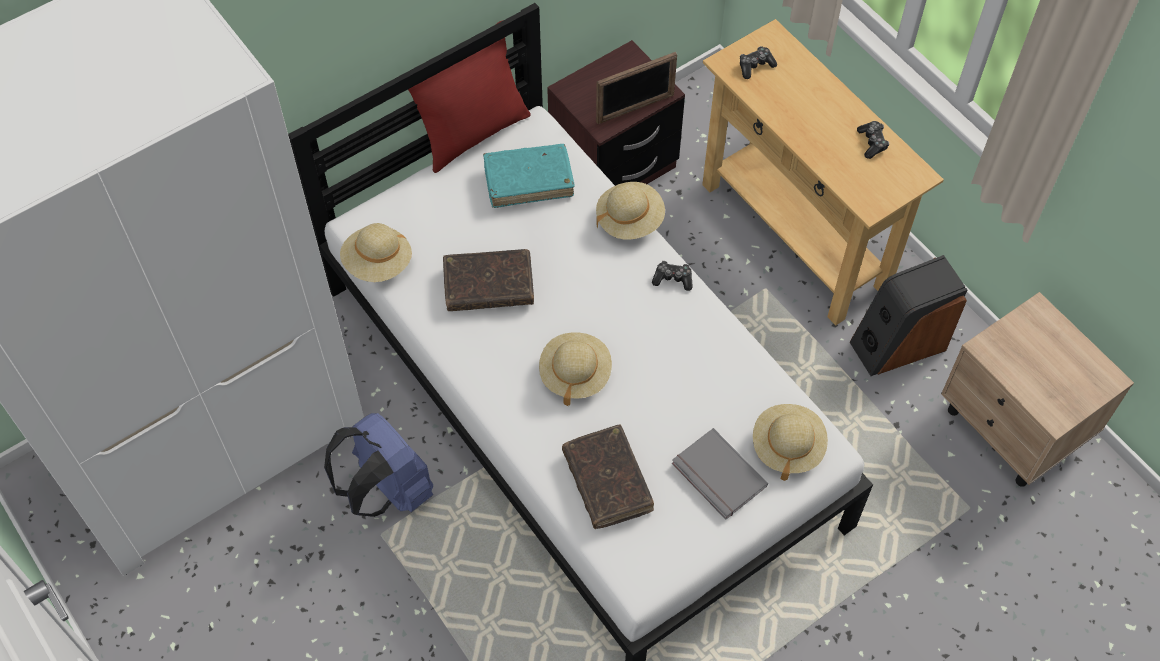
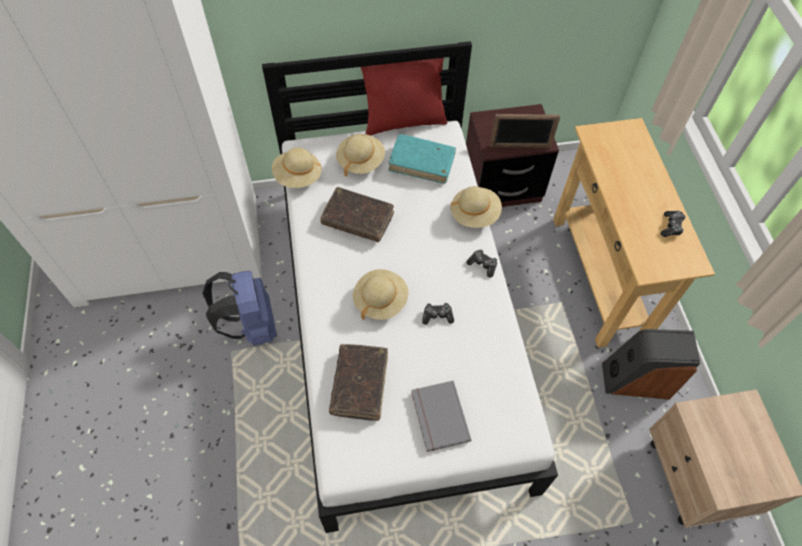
camera: 25 degrees right, 0 degrees up
(755, 66) = (610, 143): game controller -> game controller (437, 316)
(787, 446) = (501, 419): beige hat -> beige hat (360, 161)

